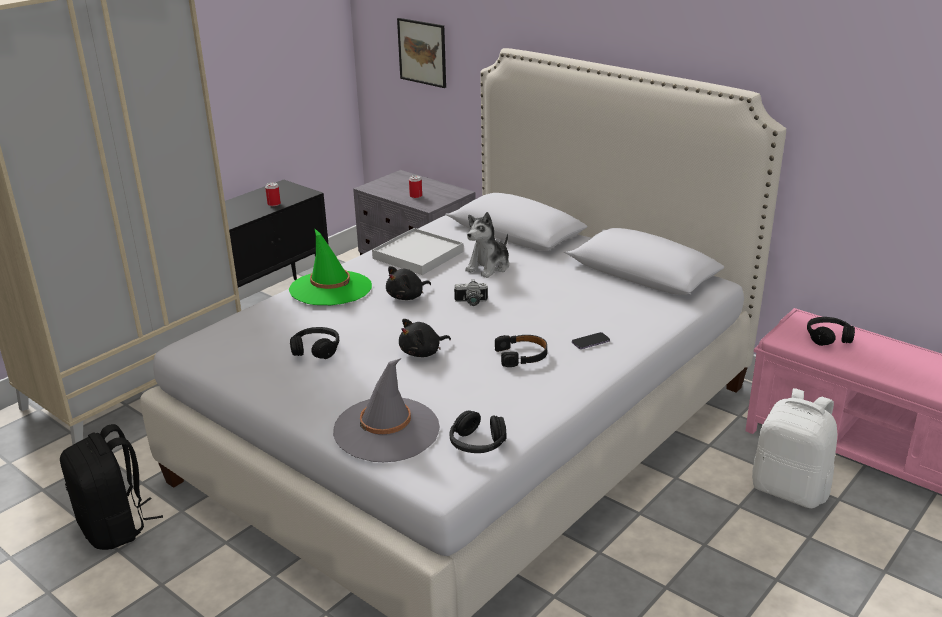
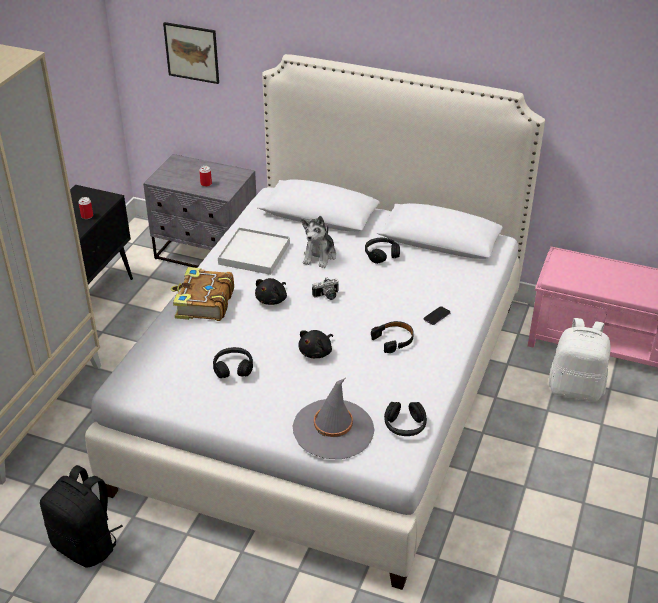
camera: 20 degrees left, 10 degrees up
(330, 289) = (203, 303): green hat -> book
(828, 337) = (585, 270): black headphones -> black headphones (381, 254)

